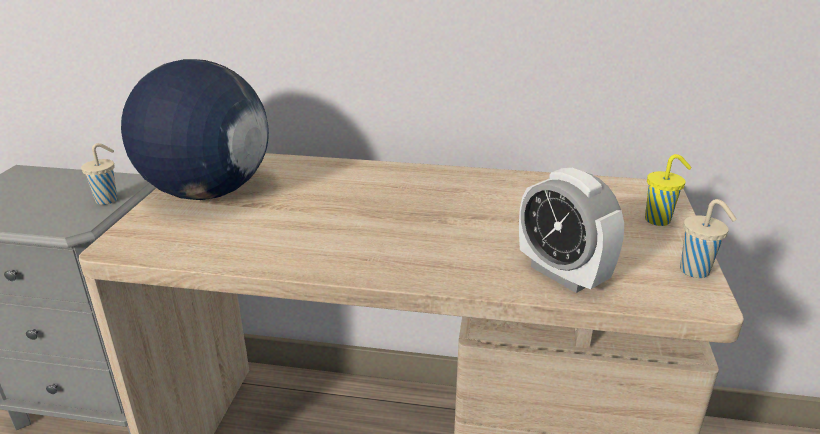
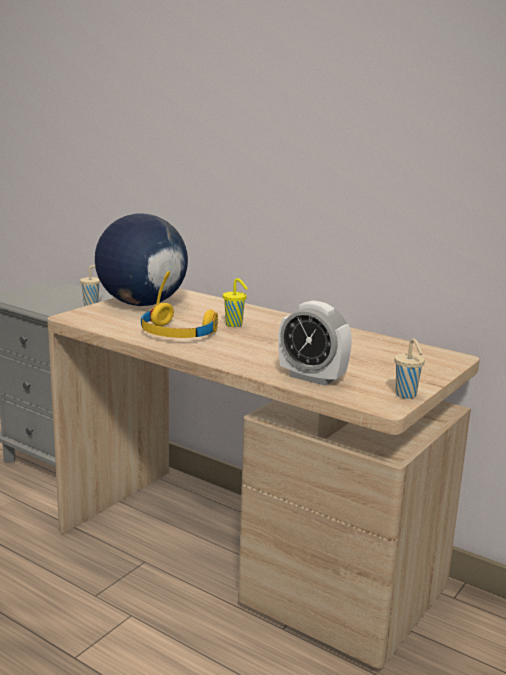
camera: 25 degrees right, 10 degrees down
(309, 238) = (178, 333): none -> yellow headphones
(562, 274) = (312, 378): alarm clock -> alarm clock turned 45 degrees counterclockwise
(659, 220) = (425, 370): yellow cup -> yellow cup (235, 325)

